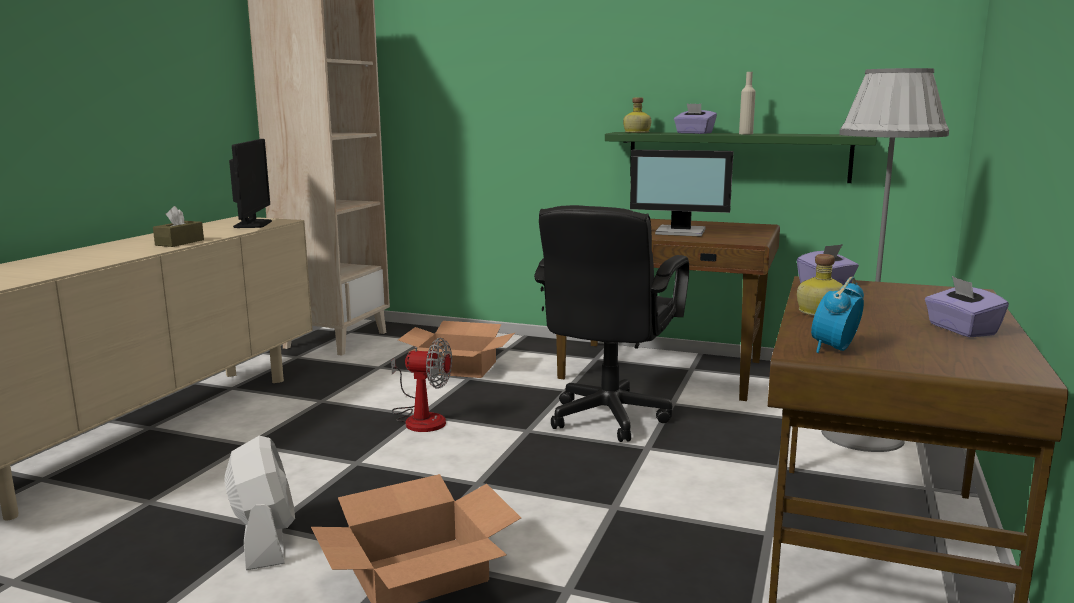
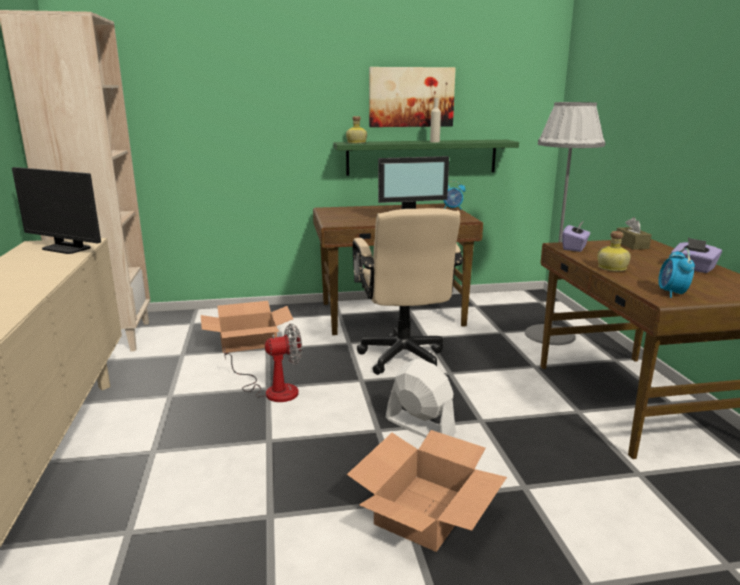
camera: 30 degrees left, 5 degrees up
(180, 242) = (39, 279): brown tissue box -> brown tissue box (631, 245)
(252, 224) = (66, 248): monitor -> monitor turned 150 degrees clockwise
(265, 540) = (279, 528): white fan -> white fan (419, 426)
(607, 421) = (404, 360): black office chair -> beige office chair
(694, 133) = (398, 142): purple tissue box -> none
(723, 72) = (411, 97): none -> picture
(760, 230) = (452, 209): none -> alarm clock

